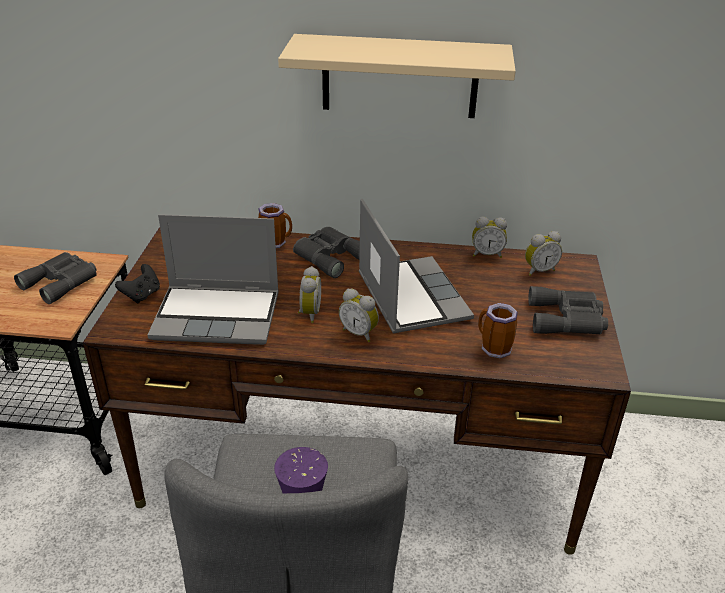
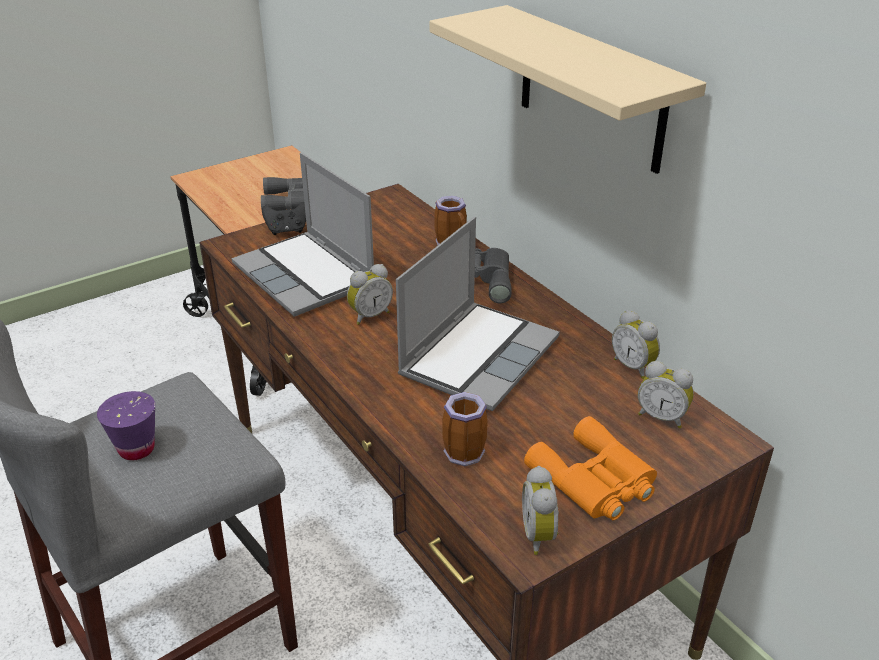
camera: 50 degrees right, 0 degrees up
(359, 333) = (377, 356): alarm clock -> alarm clock (541, 535)
(568, 319) = (595, 481): grey binoculars -> orange binoculars

